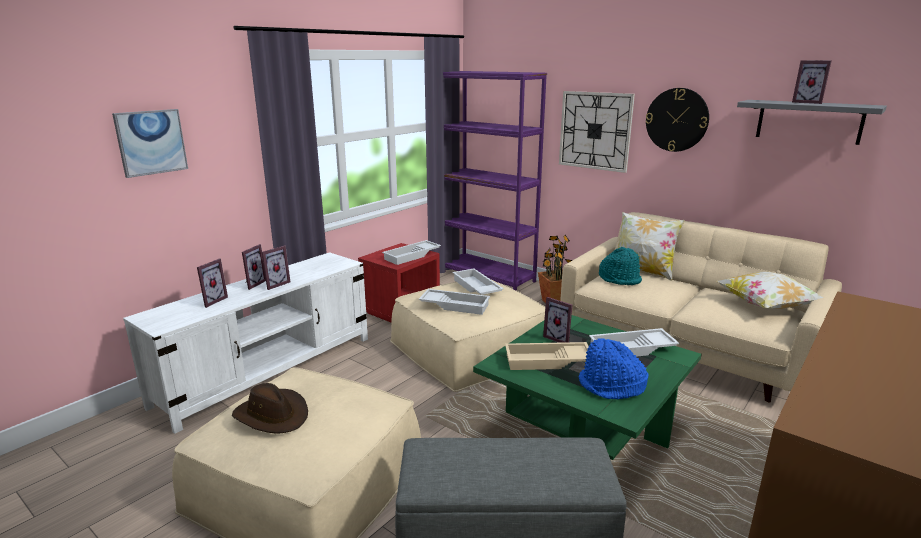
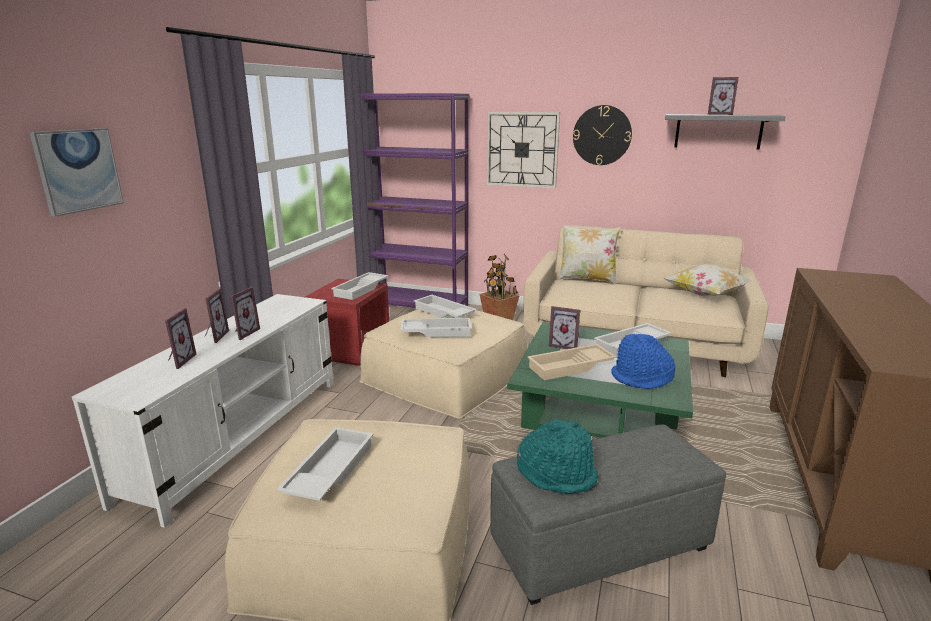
camera: 20 degrees left, 0 degrees up
(272, 415) = (328, 471): brown hat -> white tray
(620, 279) = (574, 288): turquoise hat -> turquoise hat (557, 473)

